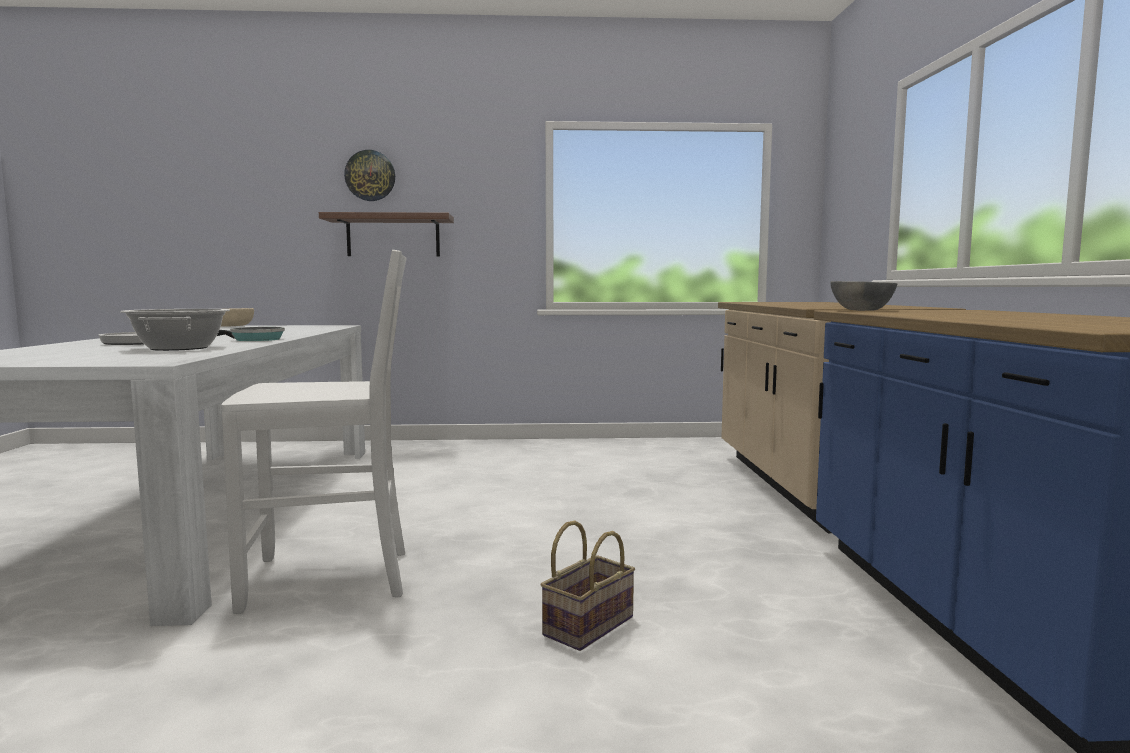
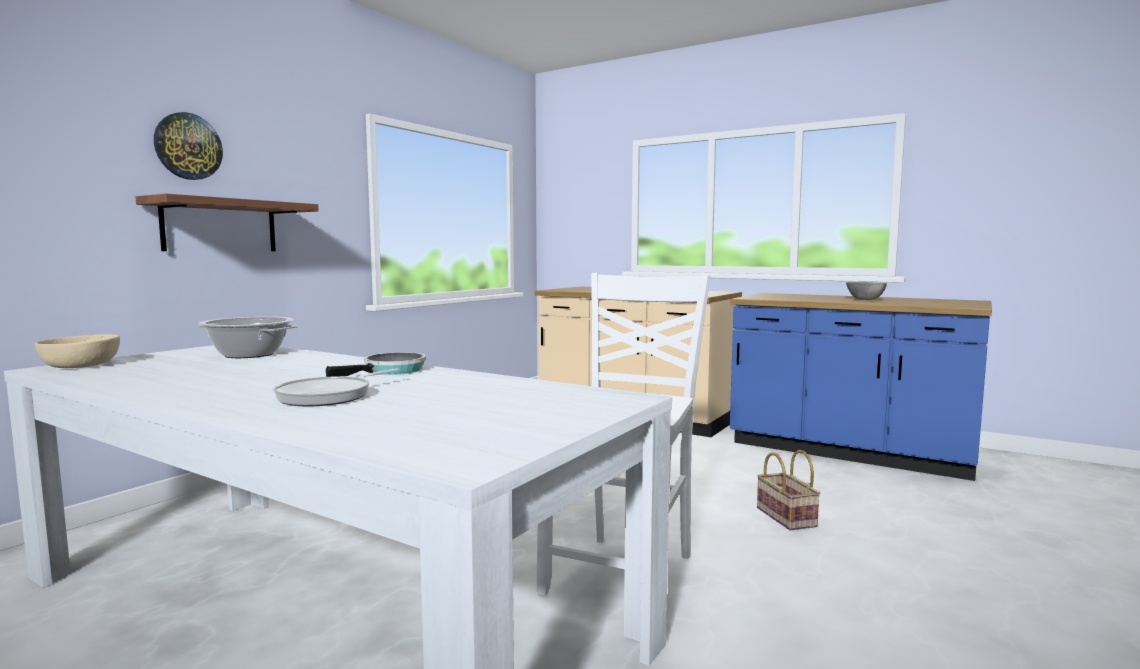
camera: 55 degrees left, 0 degrees up
(179, 348) = (464, 389): cooking pot -> cooking pot (250, 354)
(860, 310) = (755, 297): grey bowl -> grey bowl (865, 299)

